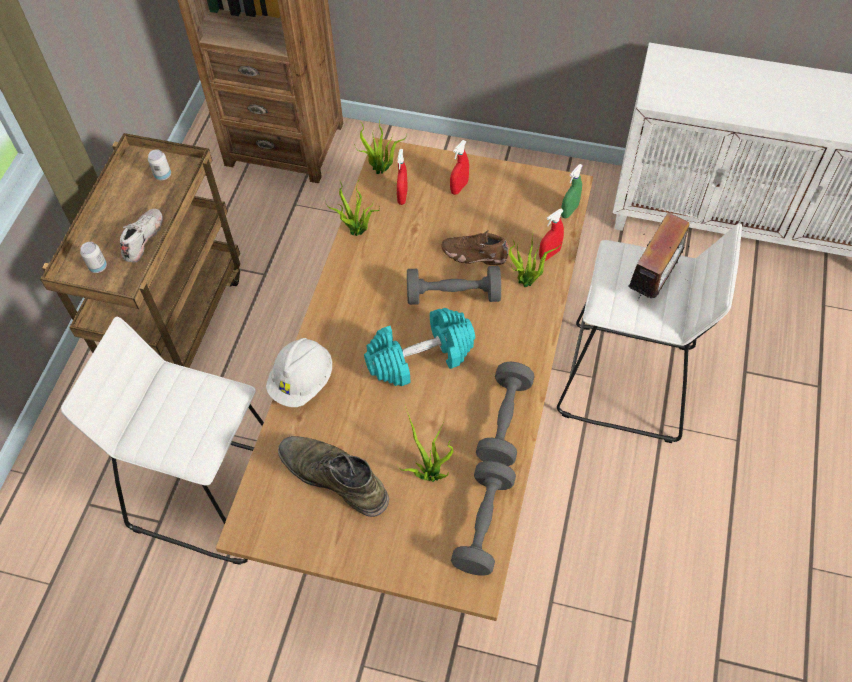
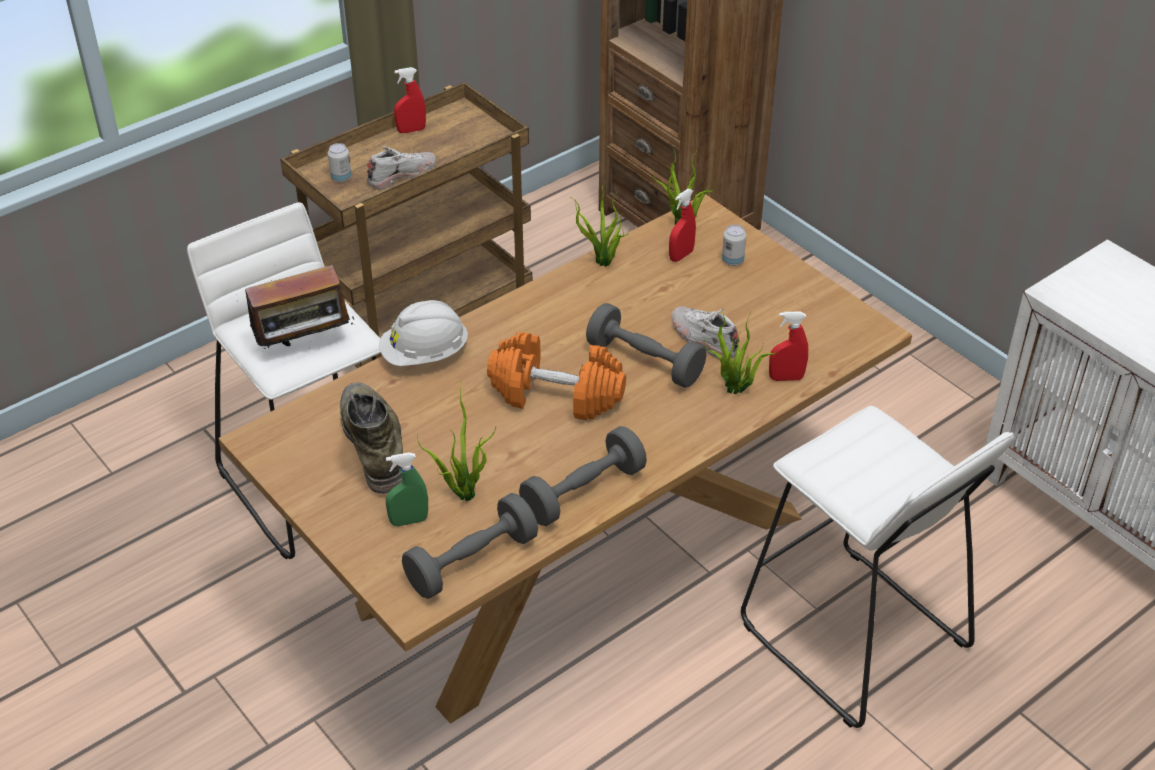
camera: 35 degrees right, 15 degrees down
(163, 175) = (470, 134): can -> can (732, 261)
(420, 358) = (556, 395): turquoise dumbbell -> orange dumbbell
(459, 187) = (749, 275): red spray bottle -> red spray bottle (411, 130)
(474, 255) = (703, 339): brown shoe -> white shoe
(569, 211) = (849, 352): green spray bottle -> green spray bottle (409, 521)
(653, 280) = (889, 466): radio -> radio (304, 346)

